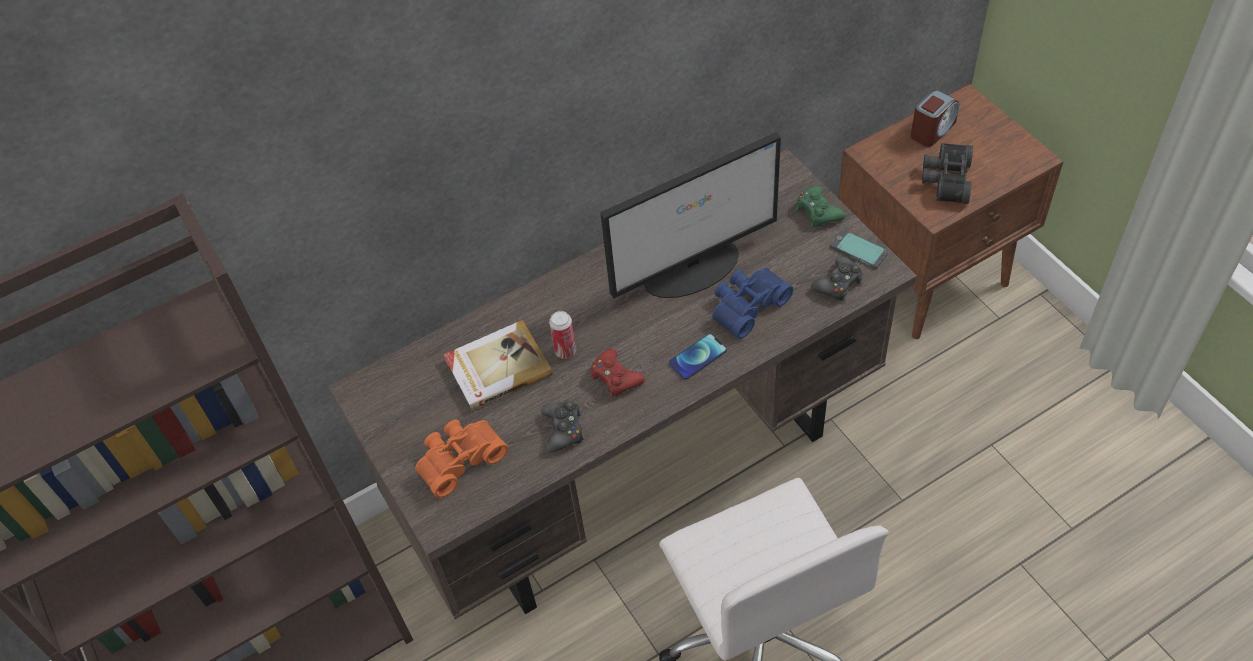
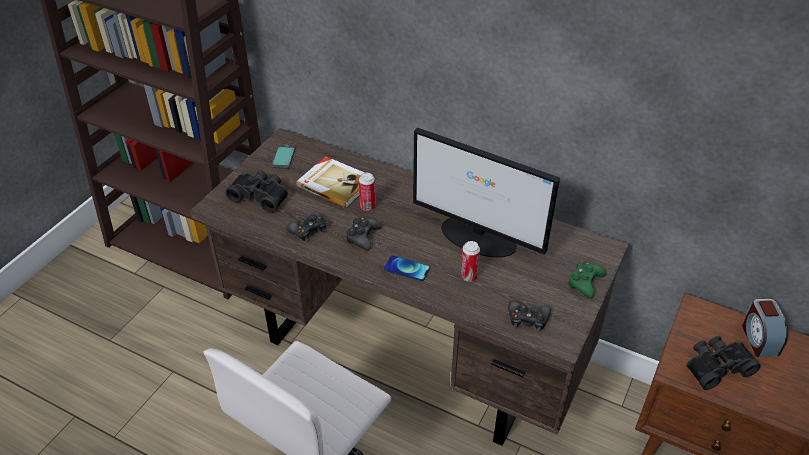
camera: 55 degrees right, 10 degrees down
(459, 459) = (261, 195): orange binoculars -> black binoculars
(615, 378) = (363, 237): red game controller -> black game controller
(746, 305) = (468, 276): blue binoculars -> can
(858, 250) = (569, 319): phone -> phone (283, 157)
(932, 130) = (759, 339): alarm clock -> alarm clock turned 75 degrees clockwise

